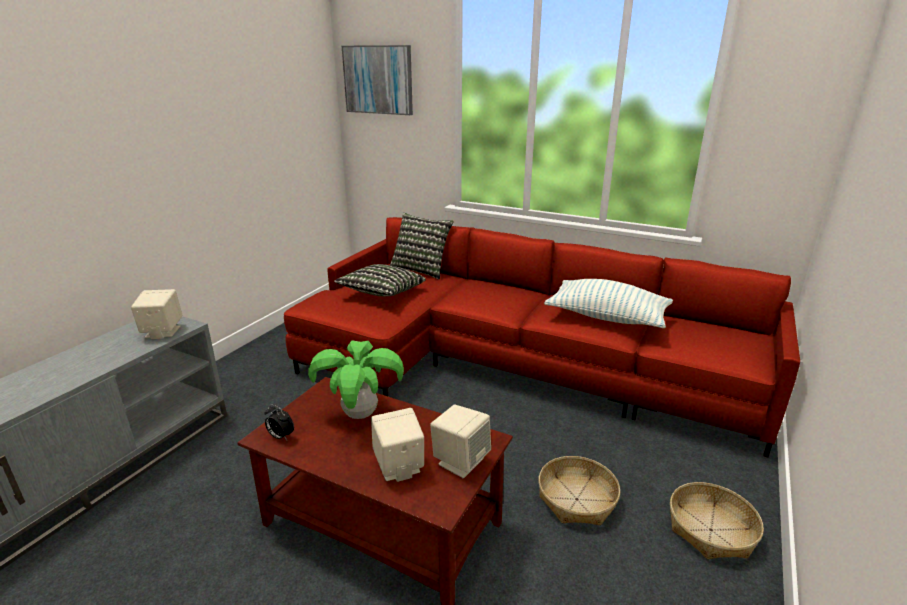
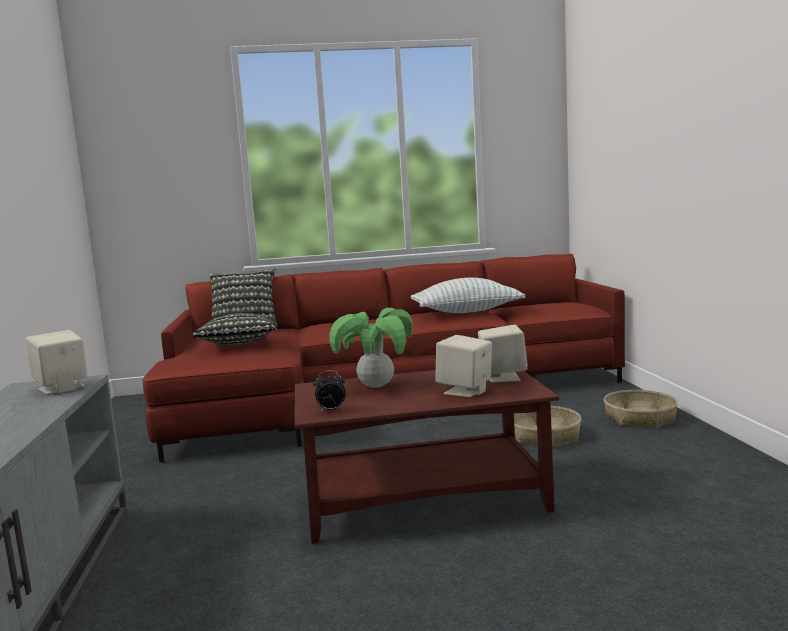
camera: 35 degrees left, 15 degrees down
(378, 80) = (140, 142): picture -> none

